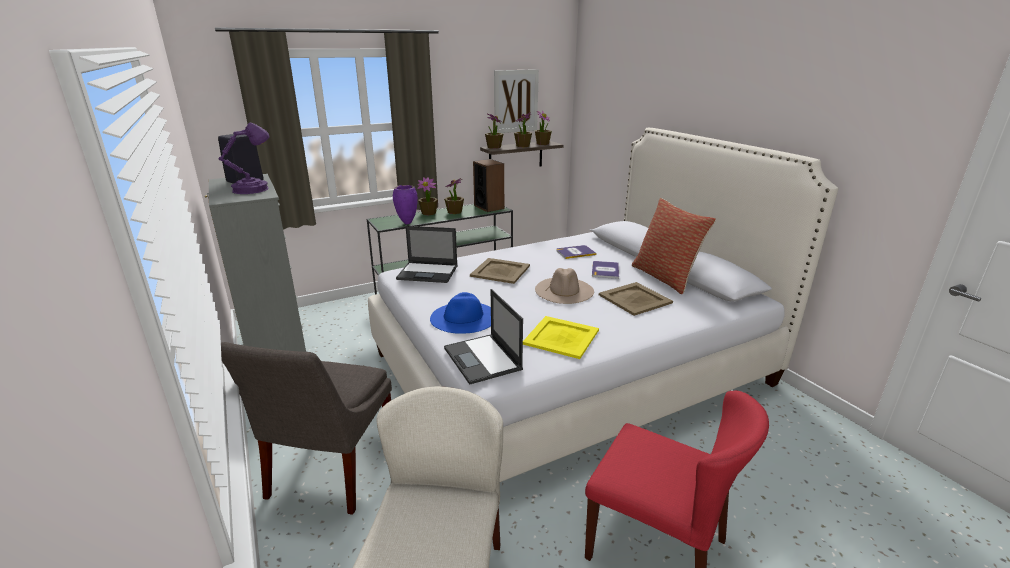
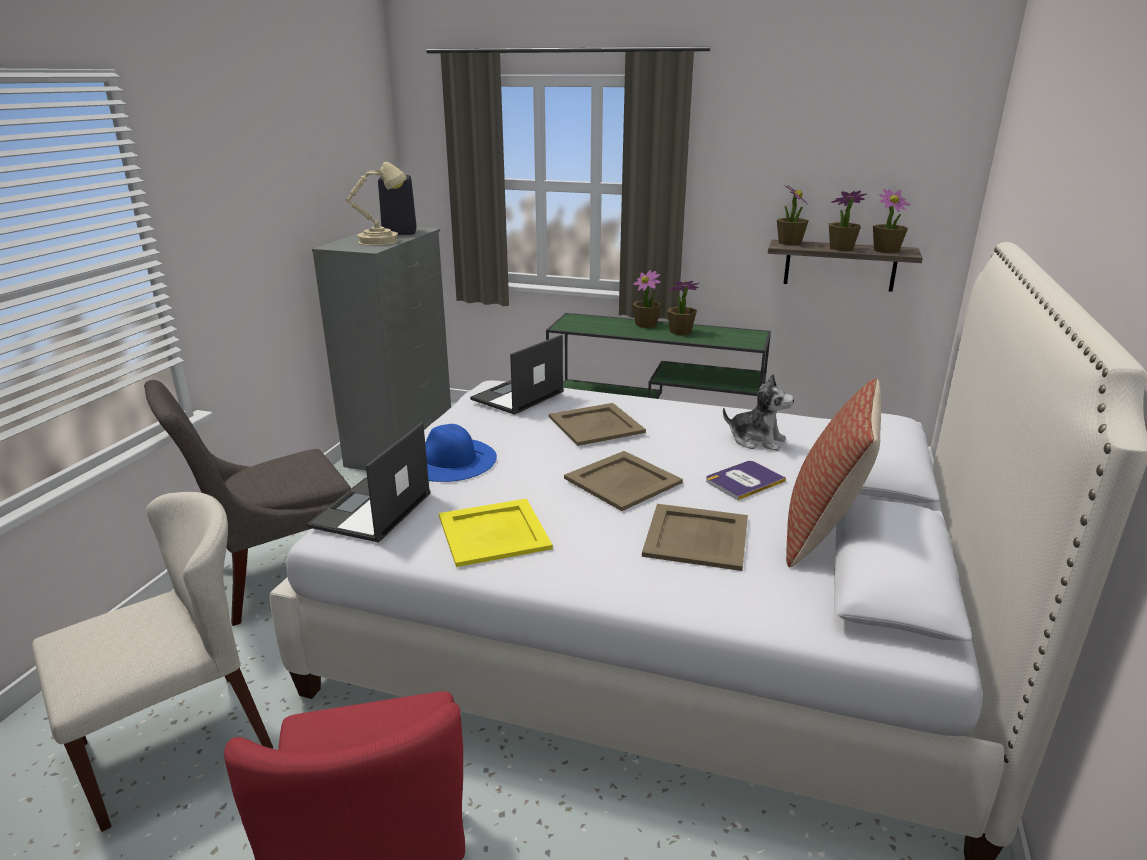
camera: 45 degrees right, 0 degrees up
(253, 189) = (382, 241): purple table lamp -> beige table lamp
(406, 223) = (593, 330): purple vase -> none
(428, 272) = (517, 396): laptop -> laptop turned 75 degrees clockwise
(489, 207) = (741, 337): speaker -> none
(515, 101) = (853, 169): picture -> none
(564, 290) = (624, 480): beige hat -> beige tray
(575, 252) = (756, 440): book -> plush toy

